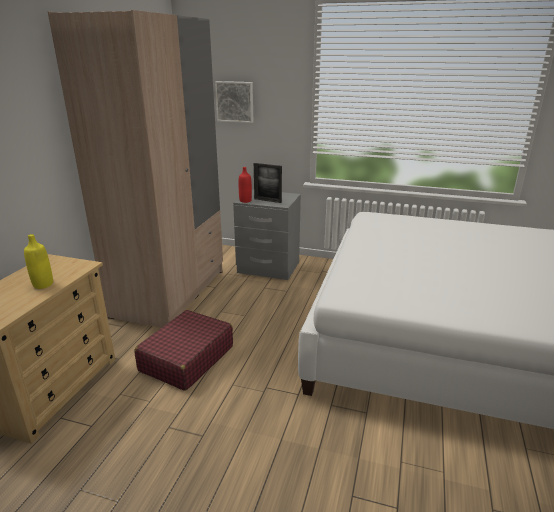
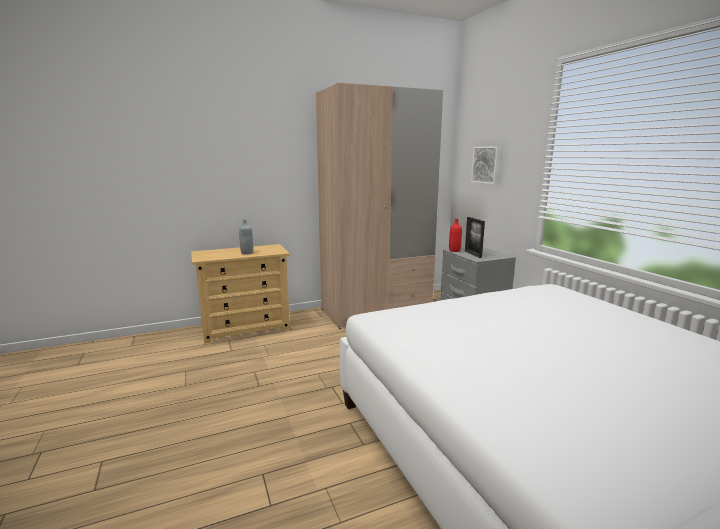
camera: 50 degrees right, 10 degrees down
(43, 284) = (247, 253): yellow bottle -> grey bottle
(186, 359) = (320, 347): red suitcase -> none

